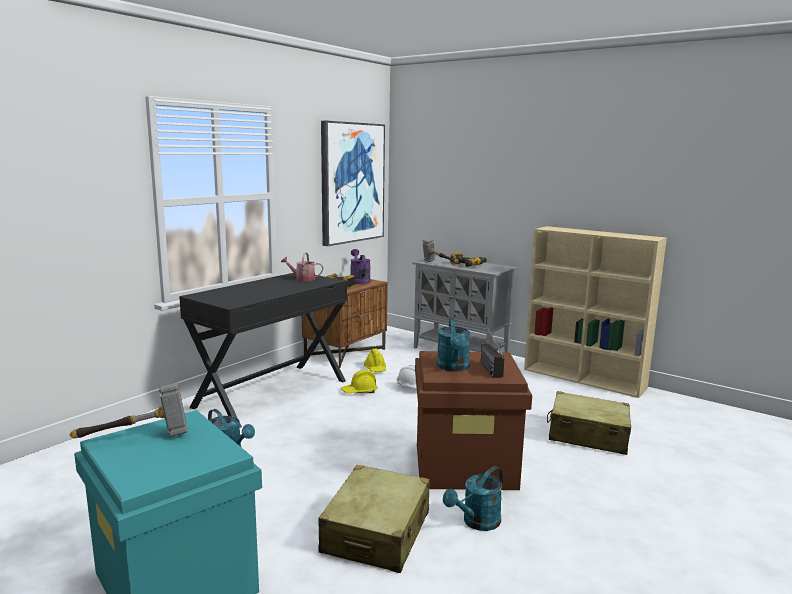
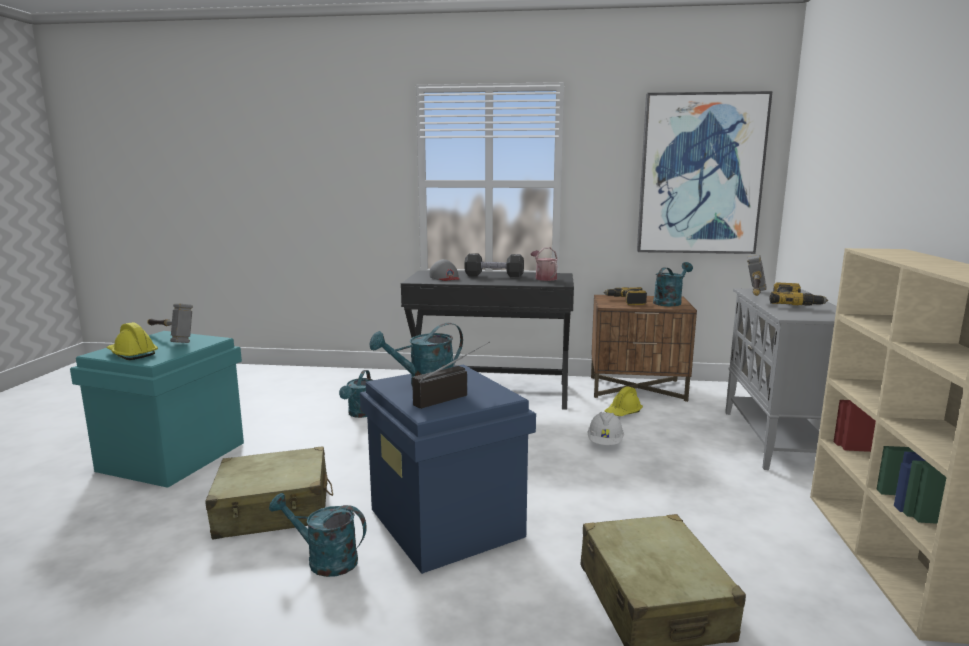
camera: 60 degrees right, 0 degrees up
(237, 296) = (445, 277): none -> grey cap
(263, 285) = (494, 275): none -> black dumbbell
(359, 280) = (670, 302): purple watering can -> turquoise watering can
(359, 391) = (552, 422): yellow hard hat -> yellow hard hat (132, 354)
(466, 466) = (447, 523): brown storage box -> blue storage box

